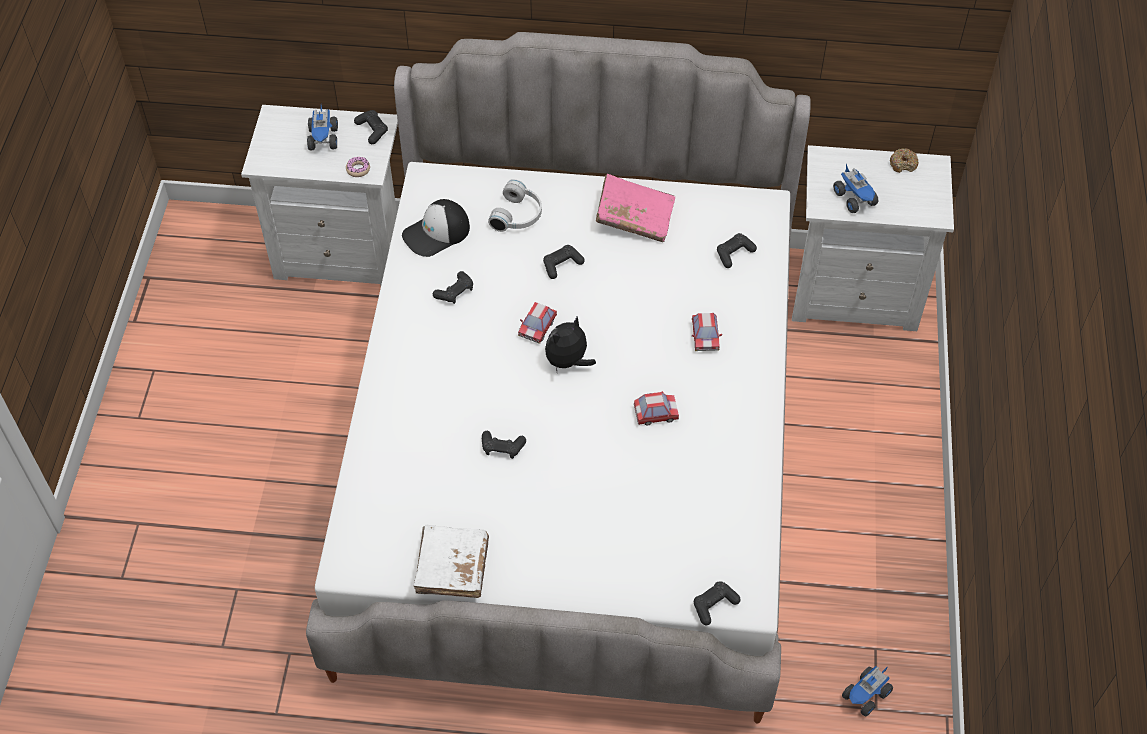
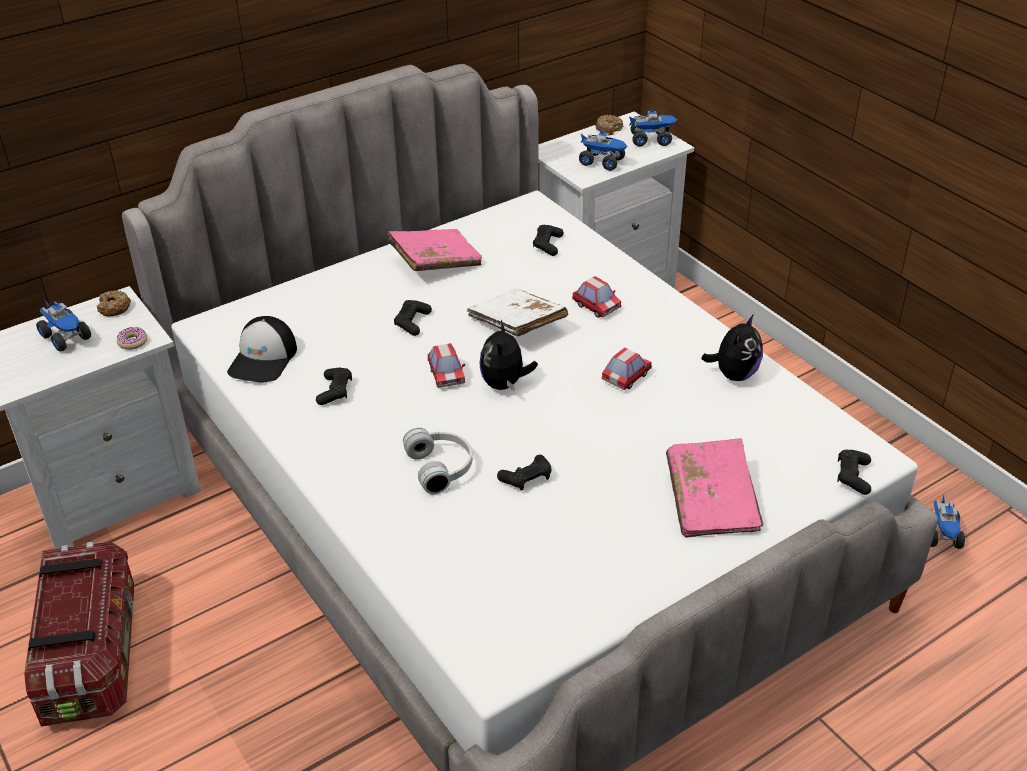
camera: 40 degrees left, 15 degrees down
(236, 369) = (92, 655): none -> storage box
(372, 130) = (114, 308): black game controller -> donut
(452, 569) = (602, 602): white book -> white book (517, 325)
(518, 215) = (329, 309): white headphones -> white headphones (442, 467)
(598, 551) = (711, 501): none -> pink book
(735, 465) = (734, 374): none -> plush toy
(925, 198) = (651, 140): none -> toy truck

